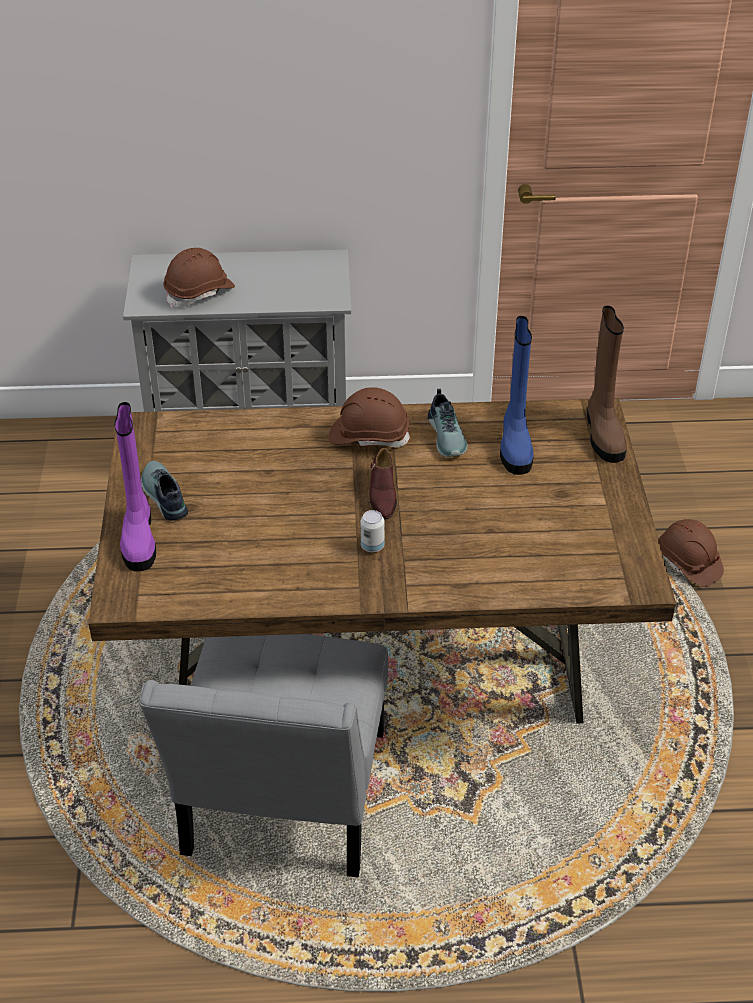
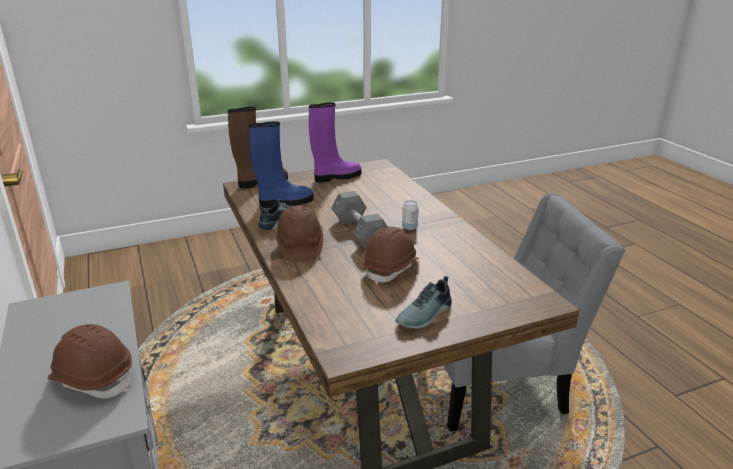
camera: 110 degrees left, 15 degrees down
(139, 537) = (479, 313): purple boot -> purple boot (336, 177)
(382, 495) = (359, 232): brown shoe -> grey dumbbell
(688, 563) = (230, 275): brown hard hat -> brown hard hat (391, 268)

